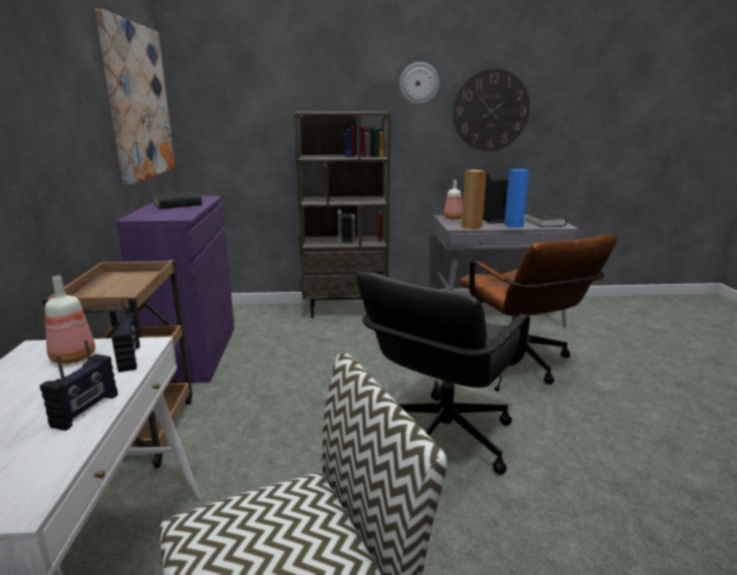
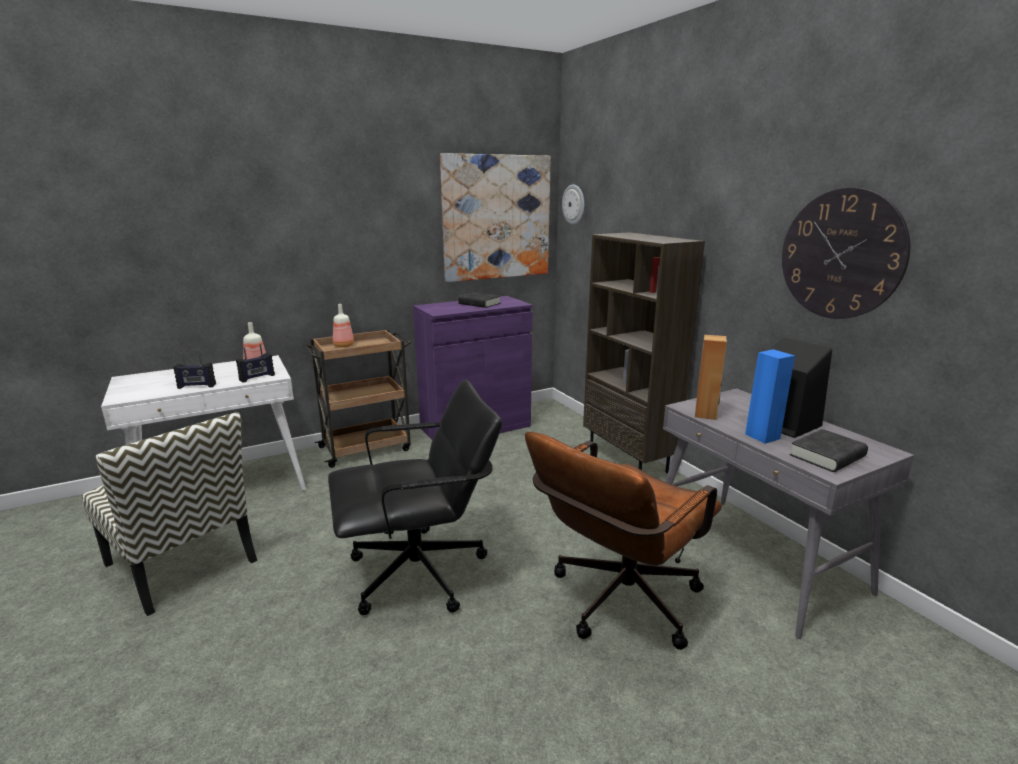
camera: 65 degrees right, 0 degrees up
(419, 83) = (748, 207): wall clock -> wall clock (574, 204)
(442, 436) = (419, 573): black office chair -> black office chair turned 150 degrees clockwise
(453, 218) = (737, 400): bottle -> bottle (344, 346)

